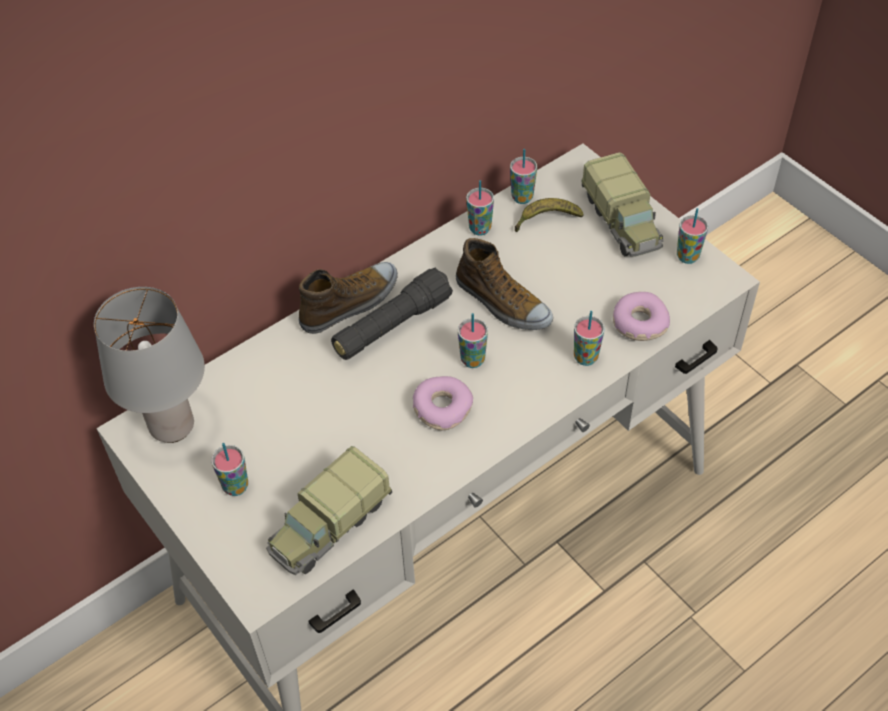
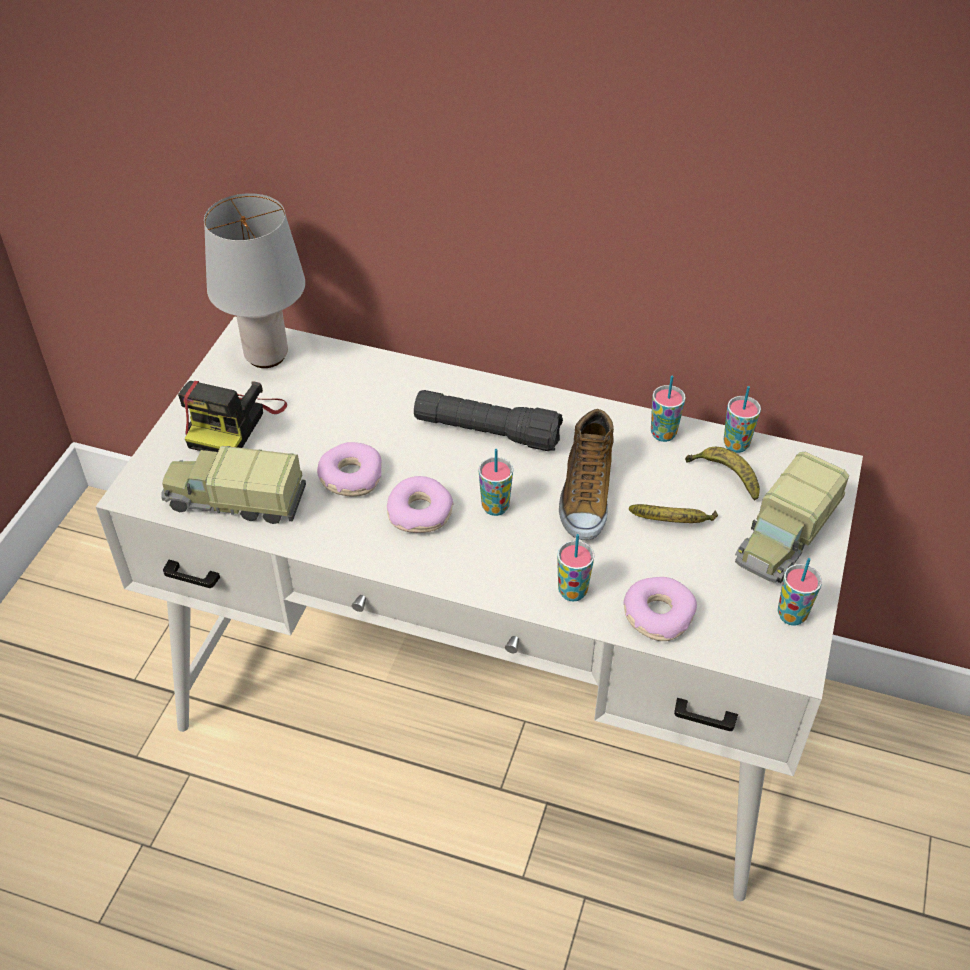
camera: 55 degrees right, 5 degrees down
(235, 486) = (234, 423): cup -> camera
(350, 303) = (488, 392): shoe -> none
(368, 434) = (350, 477): none -> donut
(566, 270) = (673, 523): none -> banana

